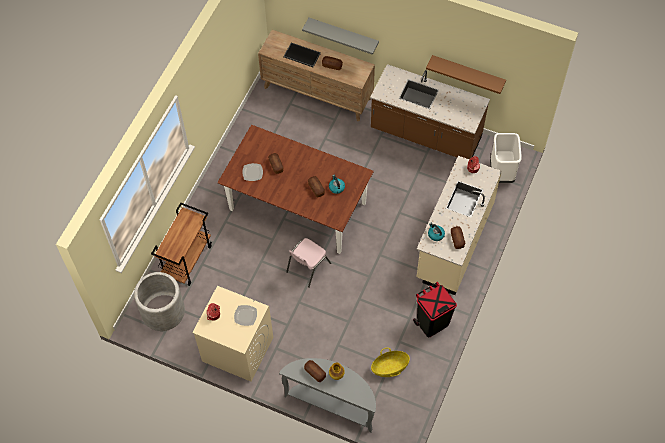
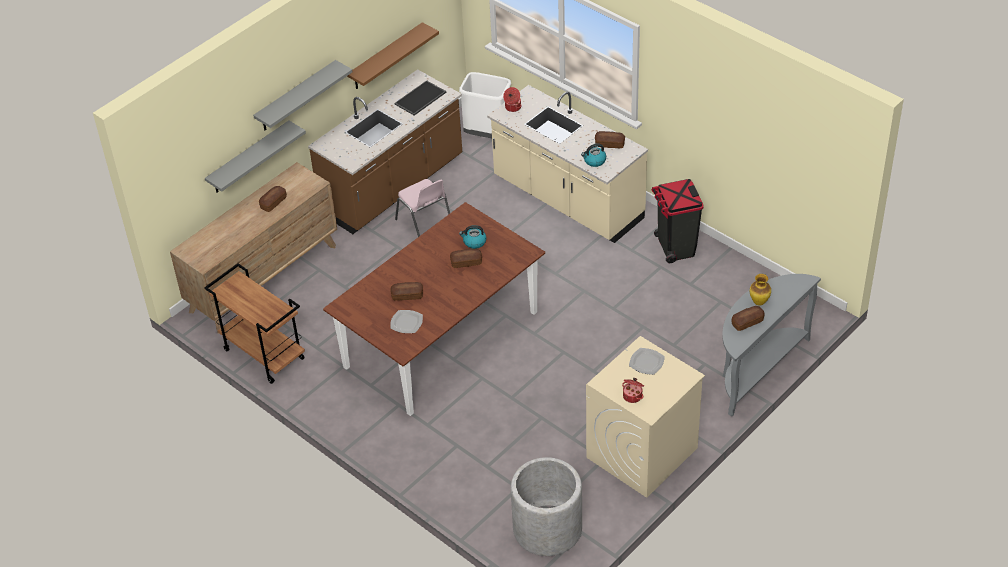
camera: 70 degrees left, 15 degrees down
(187, 260) = (472, 483): brown cart -> brown cart (263, 354)
(301, 55) = (236, 230): tray -> tray (420, 99)
(307, 267) = (544, 350): pink chair -> pink chair (425, 225)
(388, 34) = (296, 97): none -> grey shelf
(389, 367) = (724, 301): basket -> none

